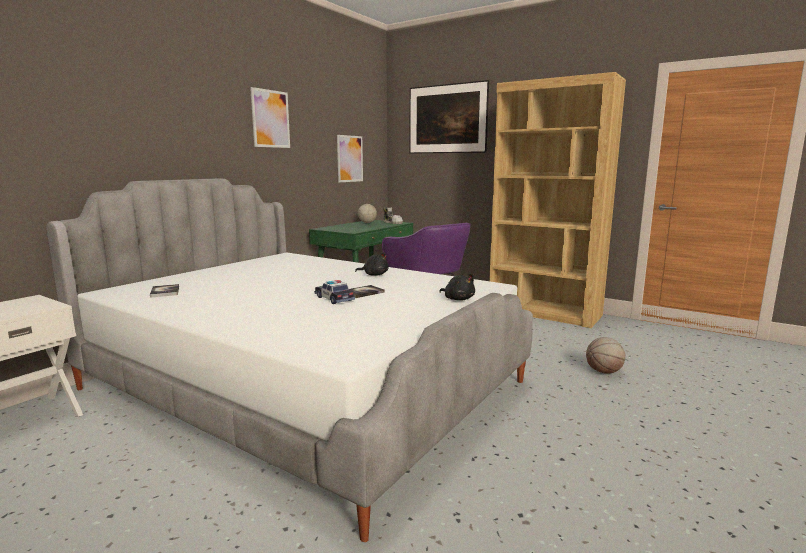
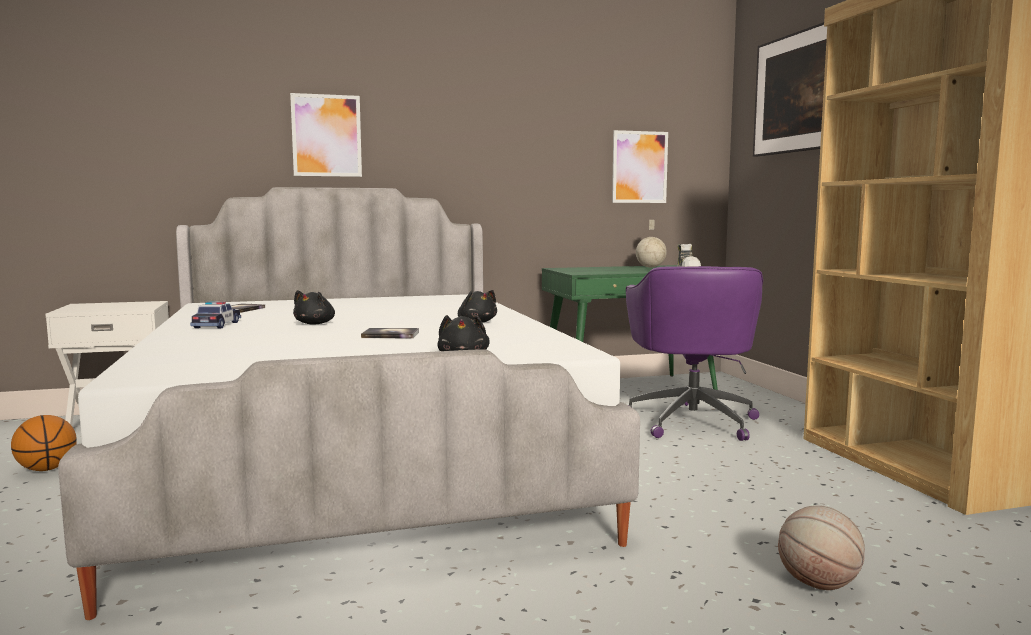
camera: 40 degrees right, 5 degrees down
(48, 479) = (47, 469): none -> basketball
(270, 119) = (488, 111): picture -> picture (326, 135)
(280, 293) = (316, 324): none -> black plush toy
(334, 298) = (340, 335): toy car -> toy car (217, 325)

